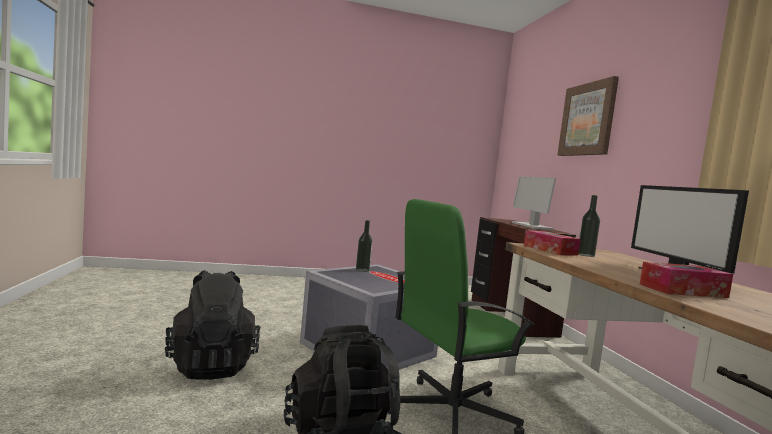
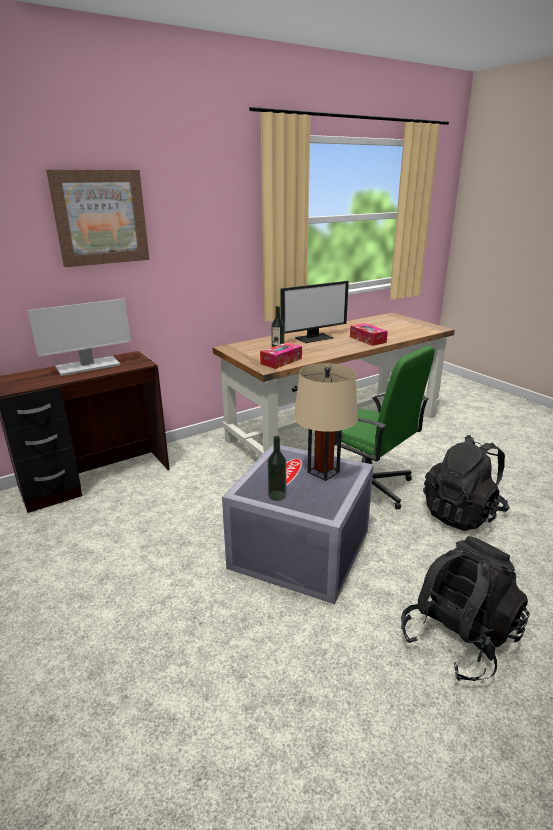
camera: 110 degrees left, 20 degrees up
(379, 283) = (323, 472): none -> beige table lamp

